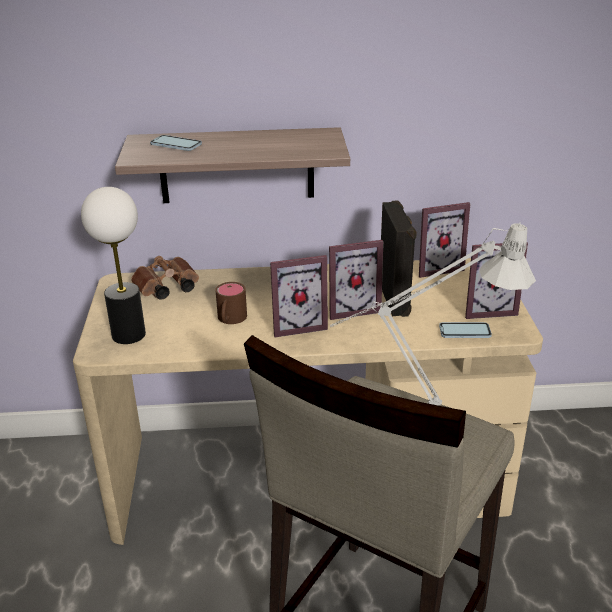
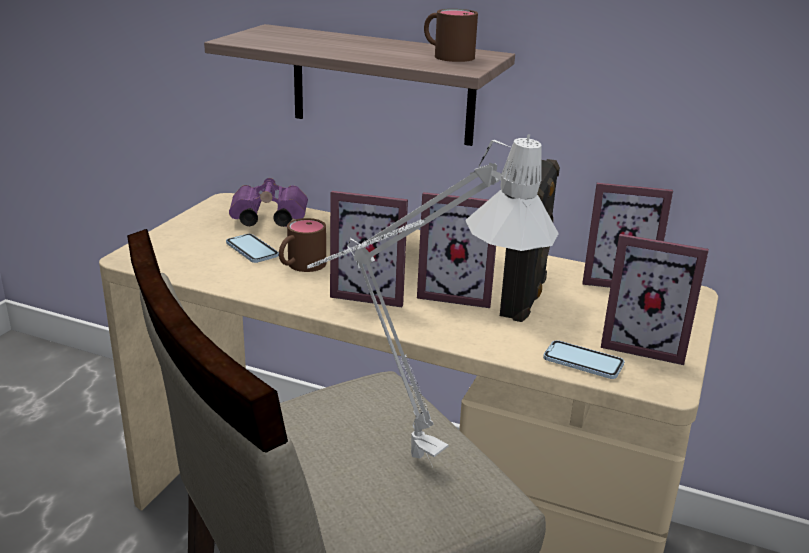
camera: 25 degrees right, 5 degrees down
(128, 335) = (179, 251): table lamp -> none
(166, 290) = (266, 220): brown binoculars -> purple binoculars
(176, 145) = (297, 37): phone -> phone (252, 250)
(303, 140) = (446, 55): none -> brown mug

